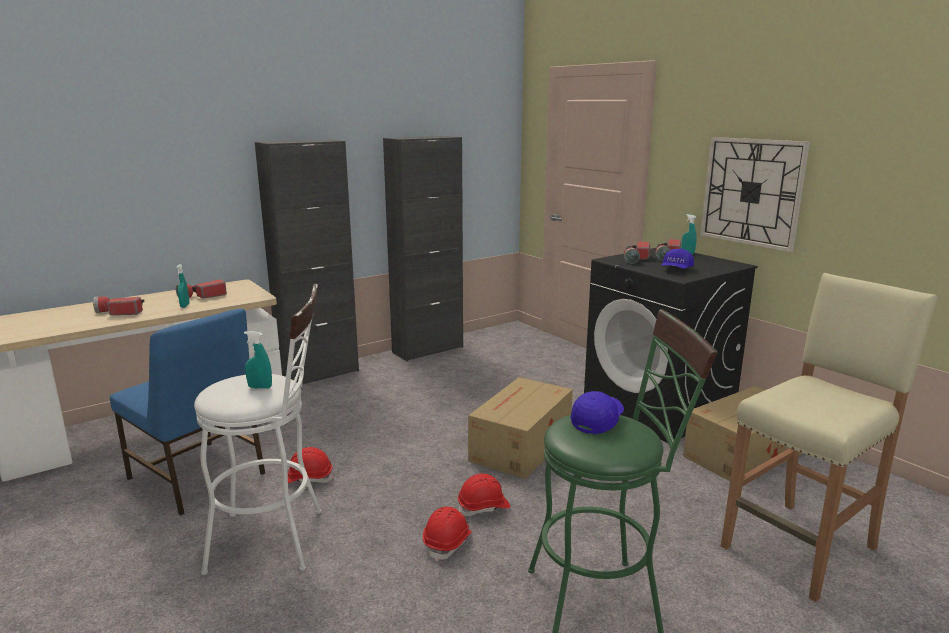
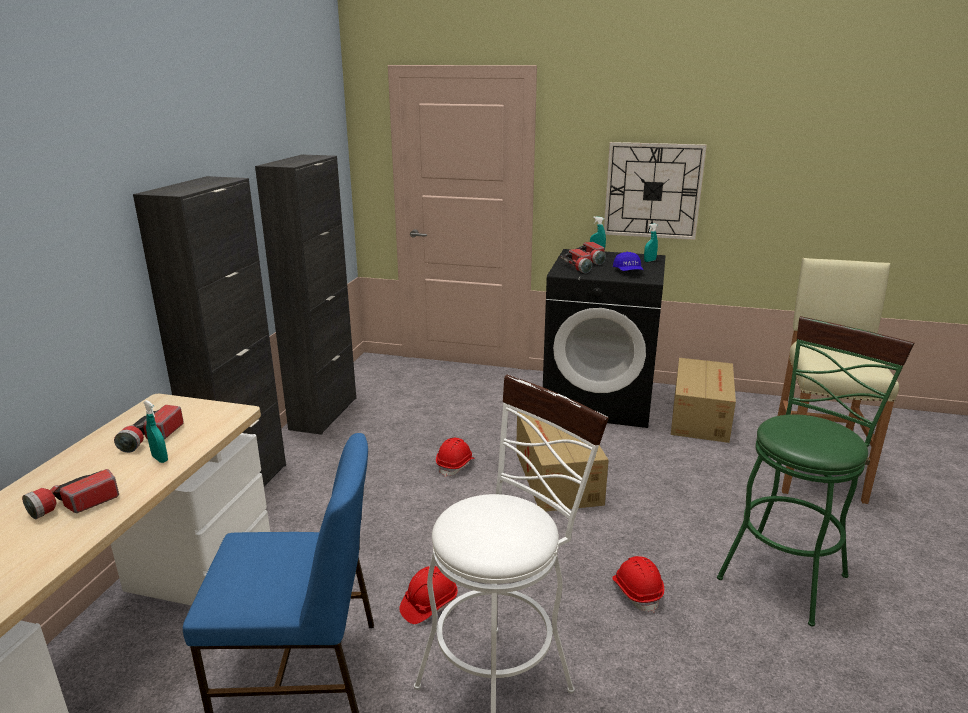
camera: 40 degrees left, 5 degrees up
(260, 387) = (508, 516): turquoise spray bottle -> turquoise spray bottle (649, 261)
(483, 507) = (614, 546): red hard hat -> red hard hat (455, 465)
(597, 421) = (794, 425): blue cap -> none

